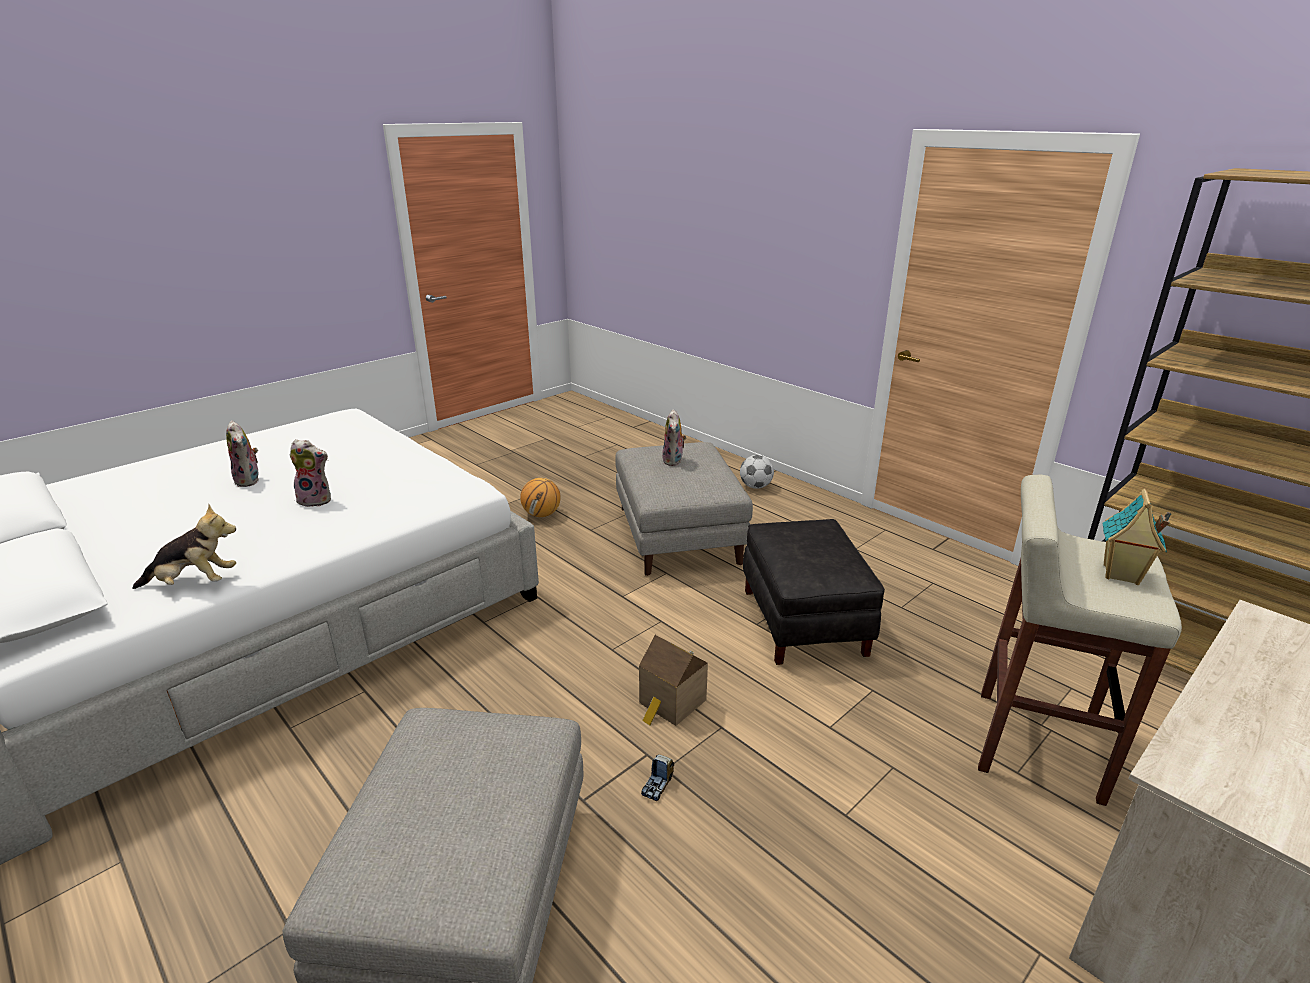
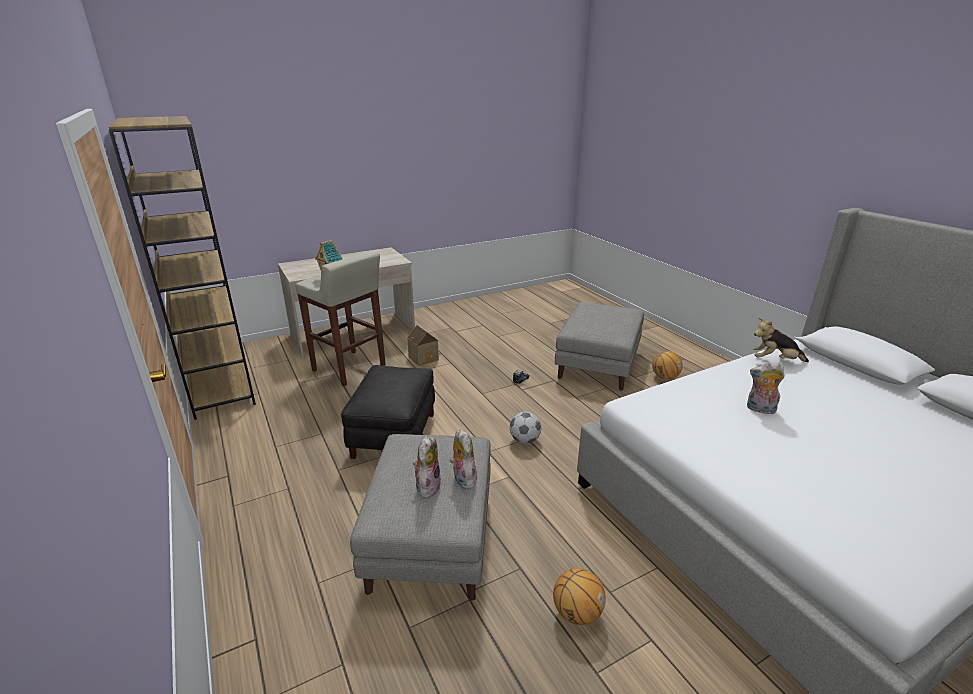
camera: 165 degrees left, 0 degrees up
(250, 480) = (855, 445): plush toy -> plush toy (463, 479)
(299, 873) = (664, 377): none -> basketball
(671, 703) = (502, 406): toy house -> toy house (424, 358)
(755, 486) = (279, 616): football -> football (524, 440)

